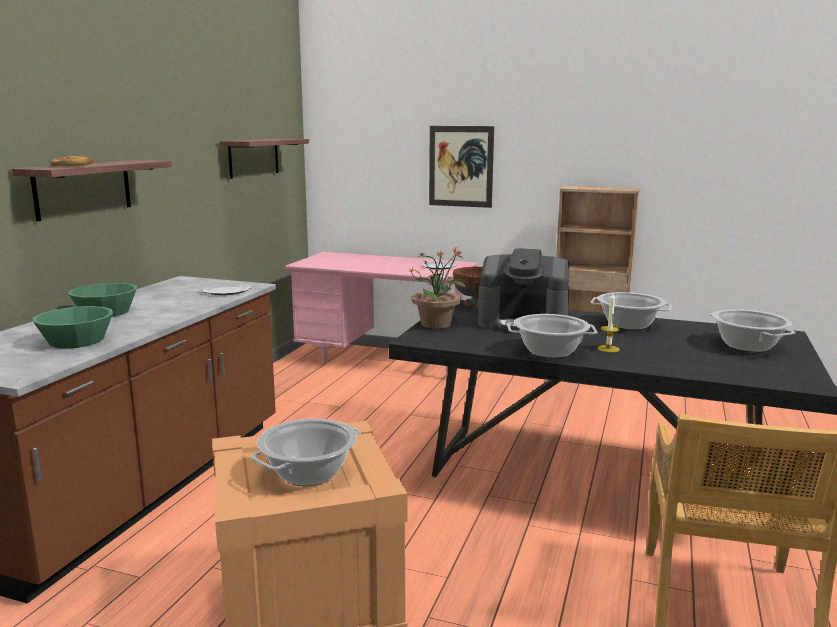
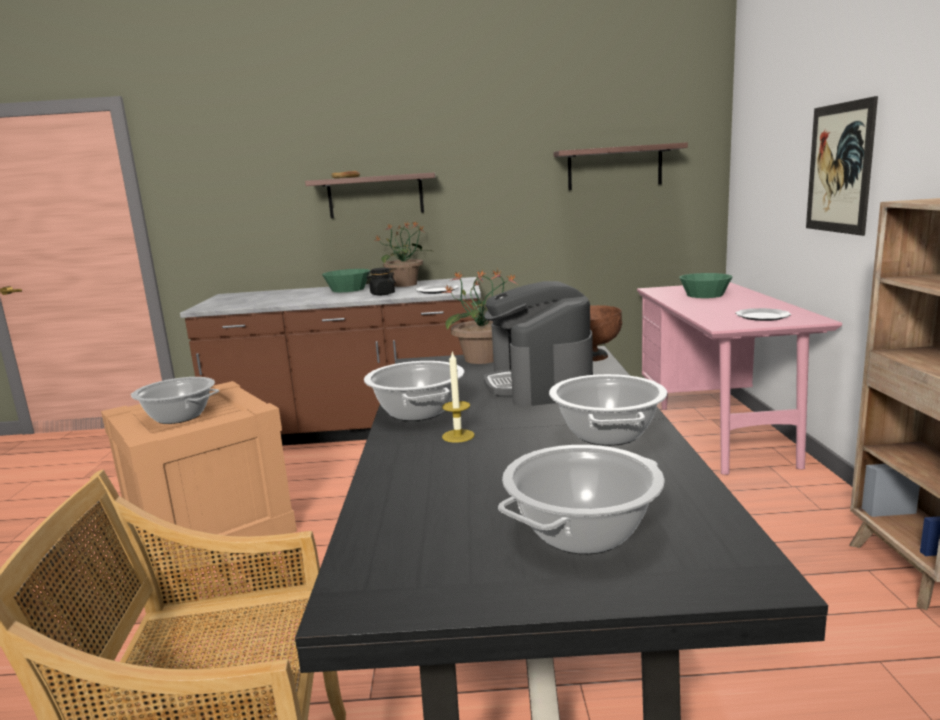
camera: 70 degrees right, 0 degrees up
(77, 341) = (275, 299): green bowl -> green bowl (705, 295)
(150, 294) = (406, 284): none -> potted plant
(186, 305) = (382, 294): none -> black jar

